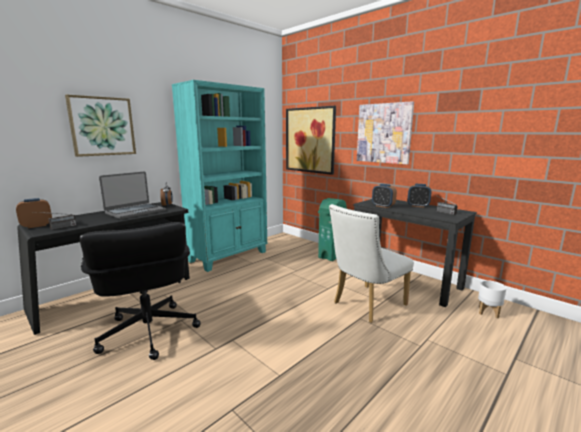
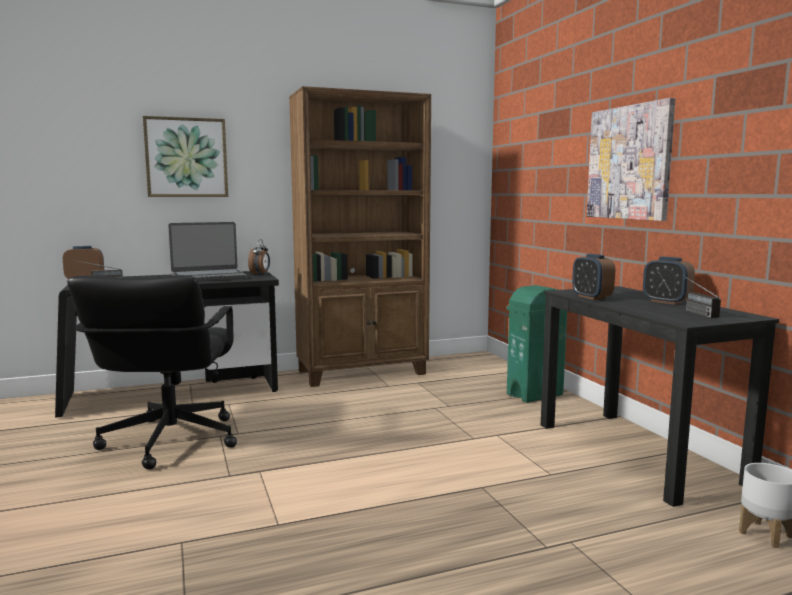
camera: 25 degrees right, 5 degrees down
(229, 256) = (363, 372): turquoise bookcase -> brown bookcase
(310, 140) = (526, 182): picture -> none
(365, 305) = (513, 472): white chair -> none

